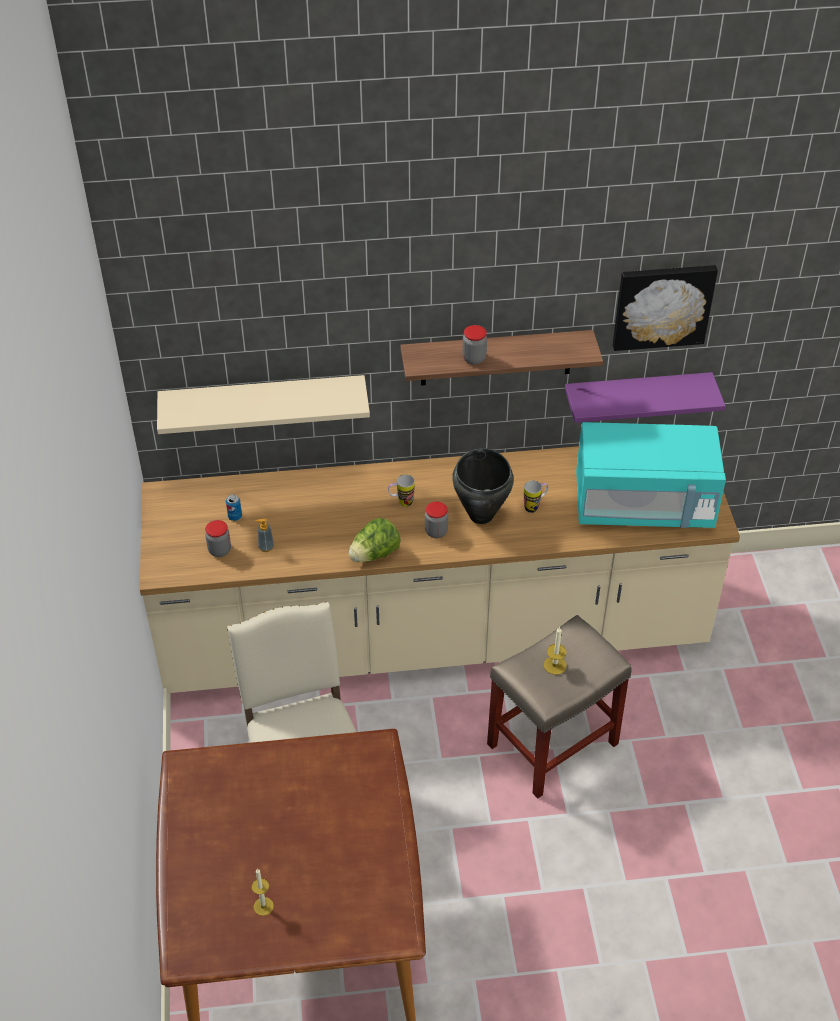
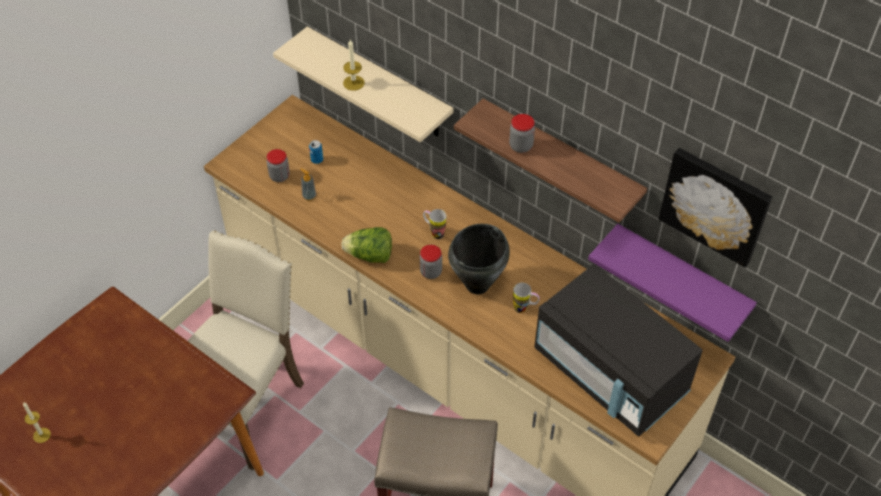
camera: 45 degrees right, 5 degrees up
(555, 665) = (430, 443): candle -> candle (353, 83)
(643, 505) = (610, 373): turquoise microwave -> black microwave

